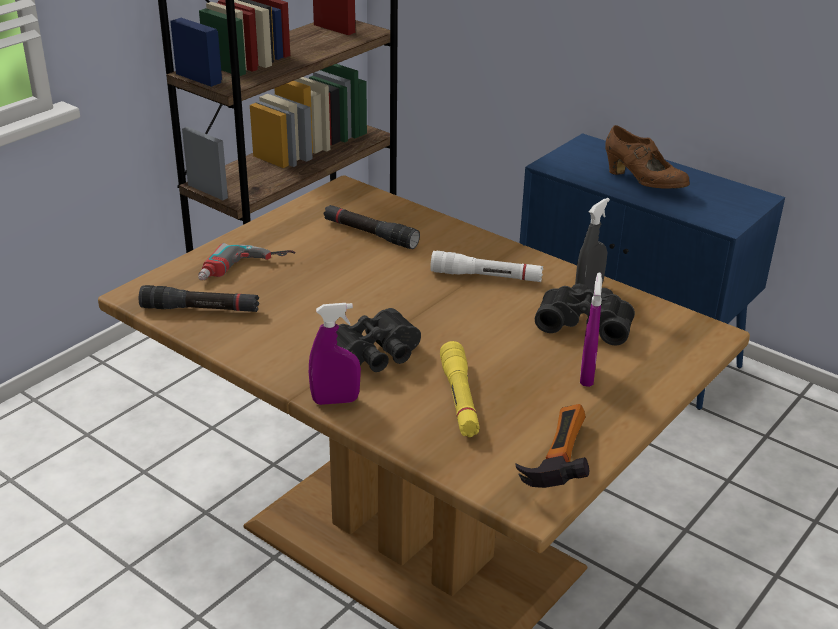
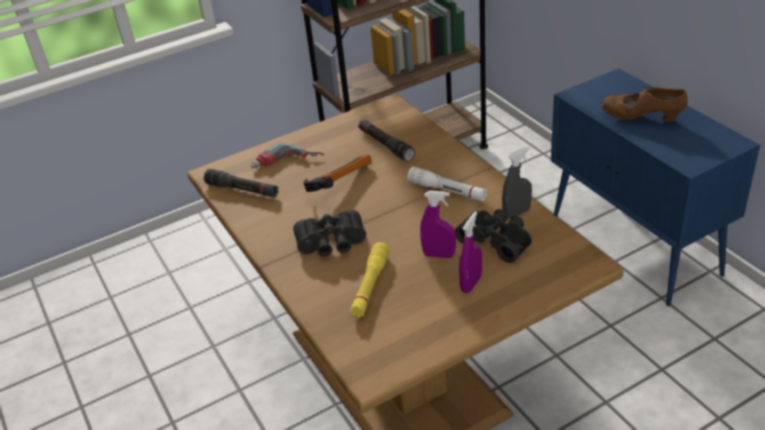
camera: 25 degrees right, 5 degrees up
(335, 400) = (288, 273): purple spray bottle -> purple spray bottle (439, 255)
(552, 463) = (403, 348): hammer -> hammer (337, 184)
(643, 183) = (641, 118): brown shoe -> brown shoe turned 135 degrees clockwise

